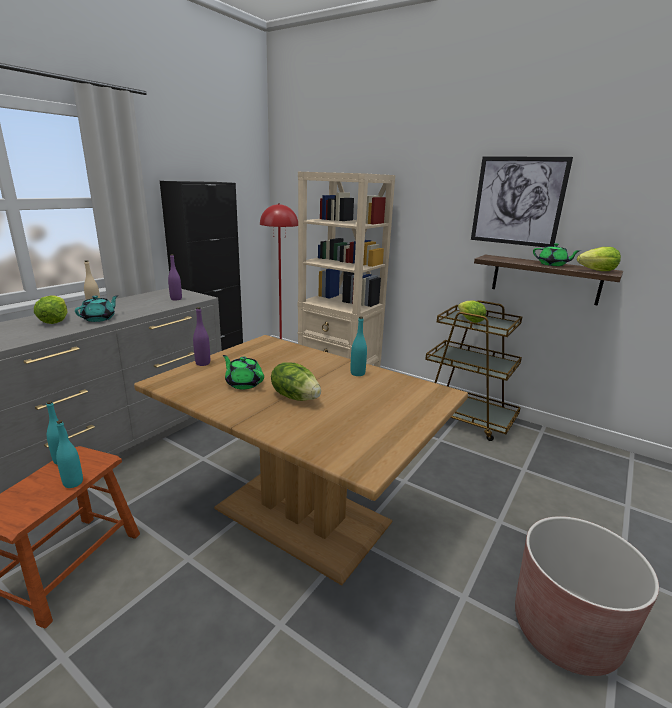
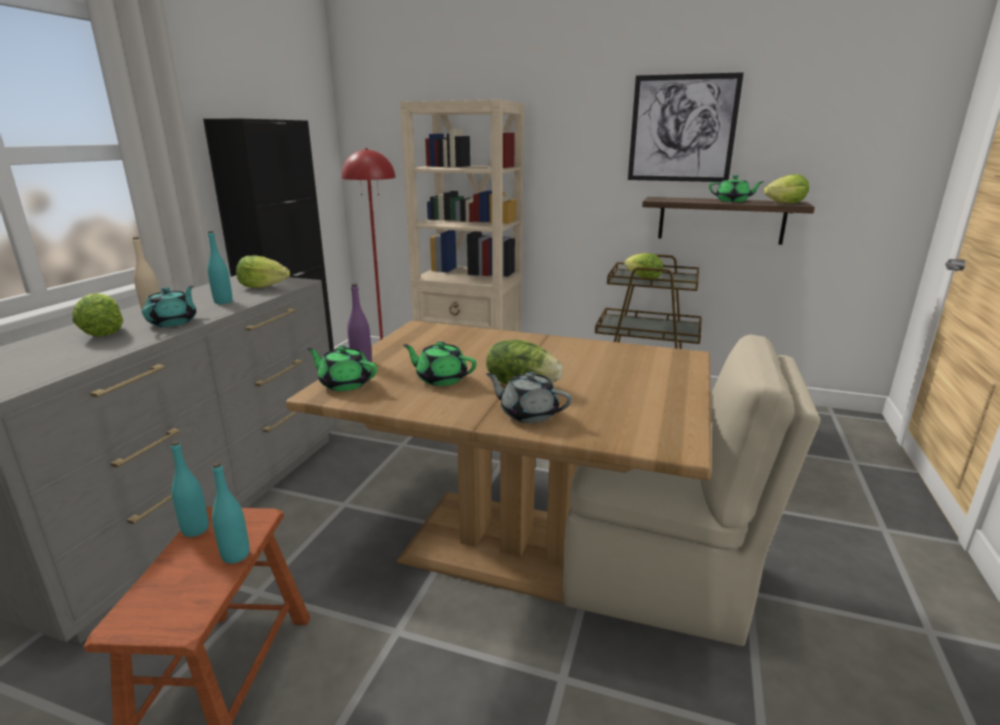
camera: 15 degrees left, 0 degrees up
(176, 299) = (263, 287): purple bottle -> lettuce
(179, 377) = (344, 384): none -> green teapot
(279, 421) = (528, 414): none -> grey teapot
(357, 373) = (570, 349): turquoise bottle -> turquoise bottle (223, 302)
(395, 569) = (660, 582): none -> beige chair
(564, 631) = (864, 601): brown planter -> none

